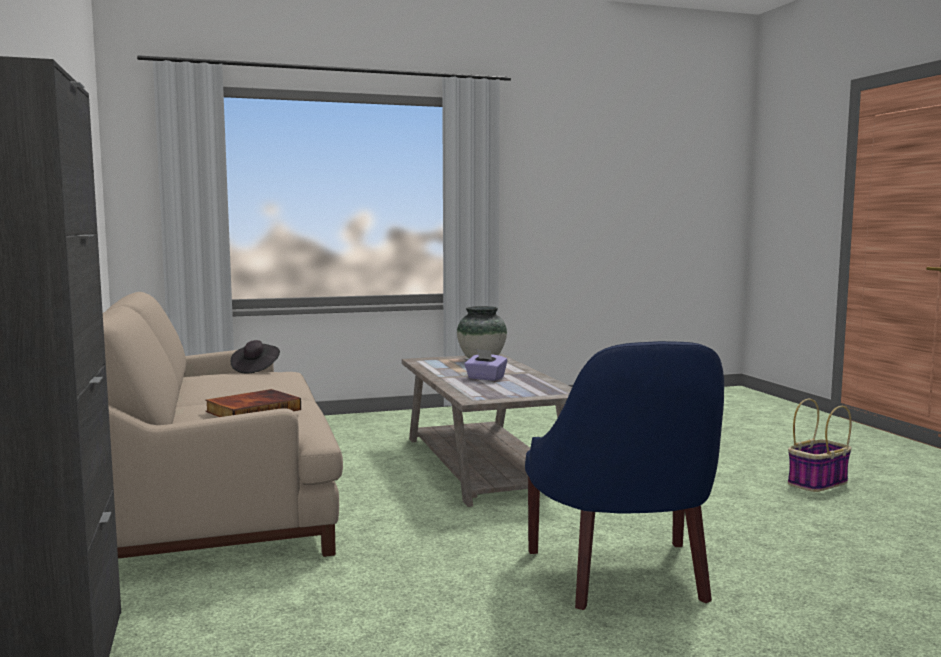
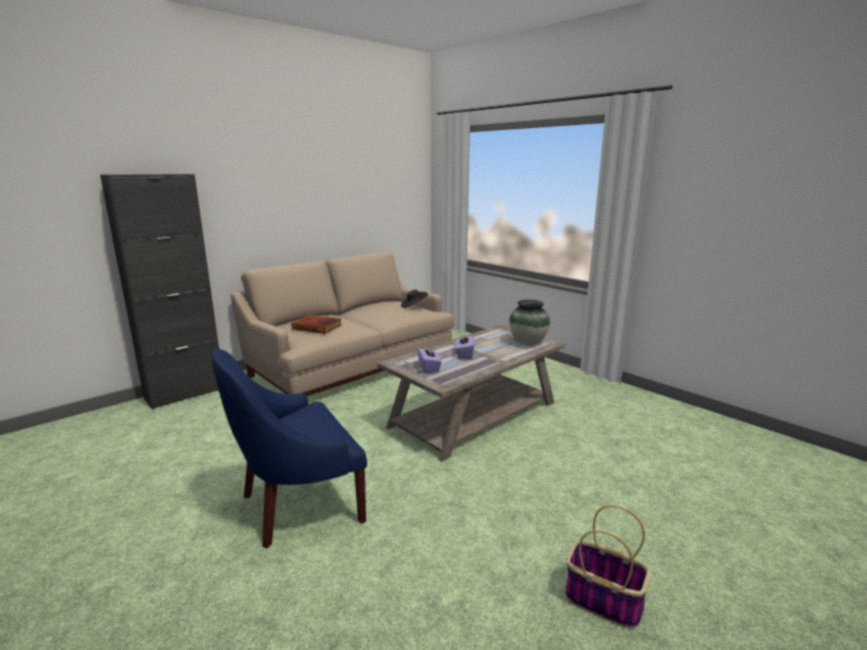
camera: 65 degrees right, 10 degrees up
(511, 391) = (429, 368): none -> purple tissue box

